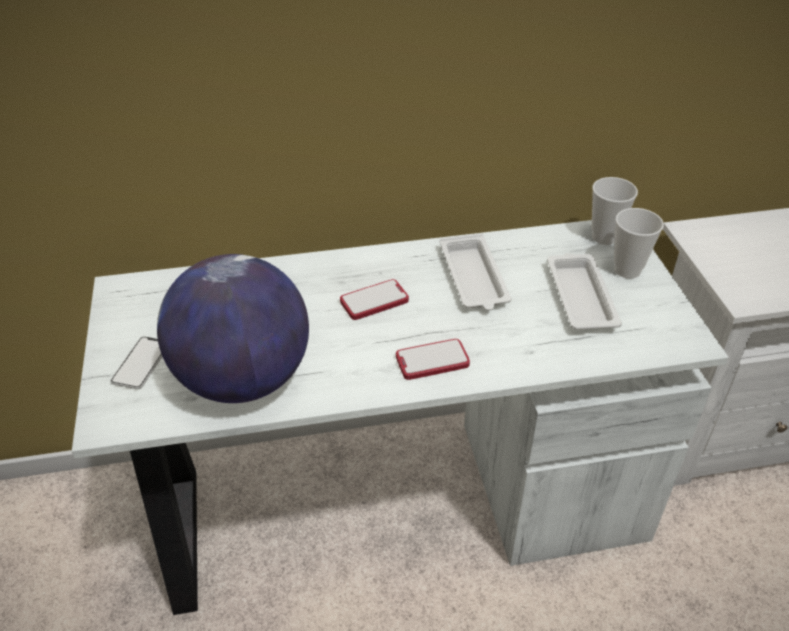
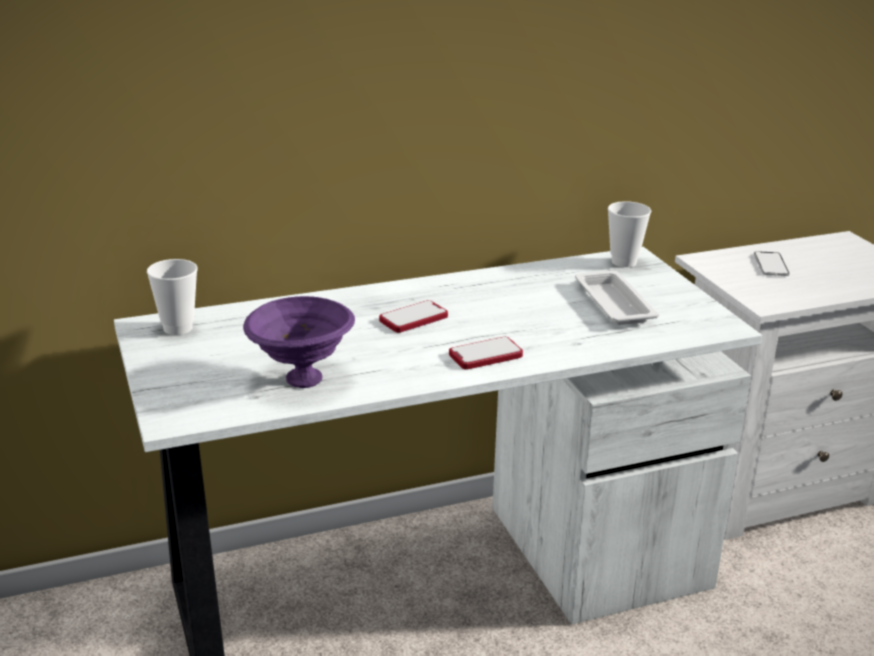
camera: 10 degrees left, 15 degrees down
(141, 363) = (191, 376): phone -> phone (771, 265)
(243, 379) = (301, 380): globe -> purple bowl
(473, 278) = (506, 297): white tray -> none
(627, 270) = (652, 283): cup -> cup (178, 328)

